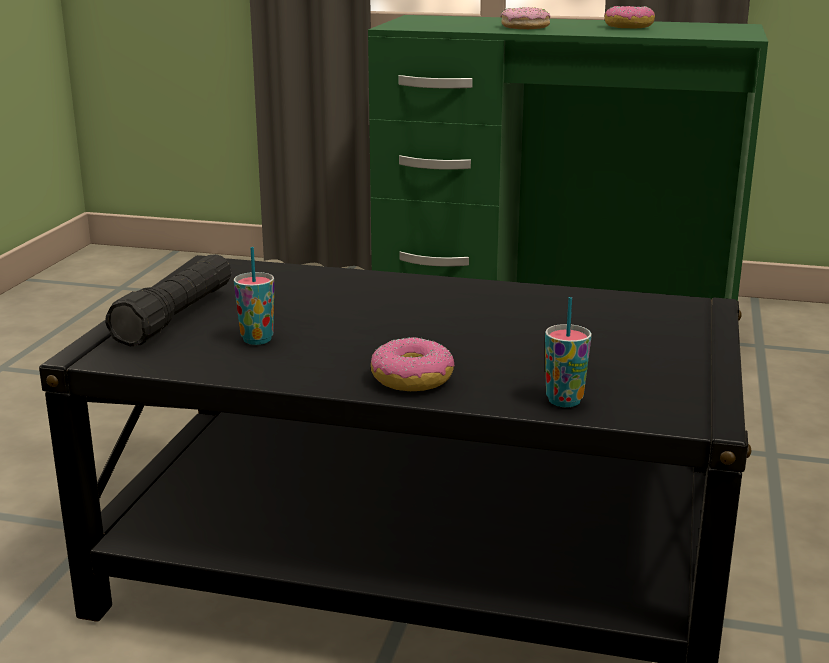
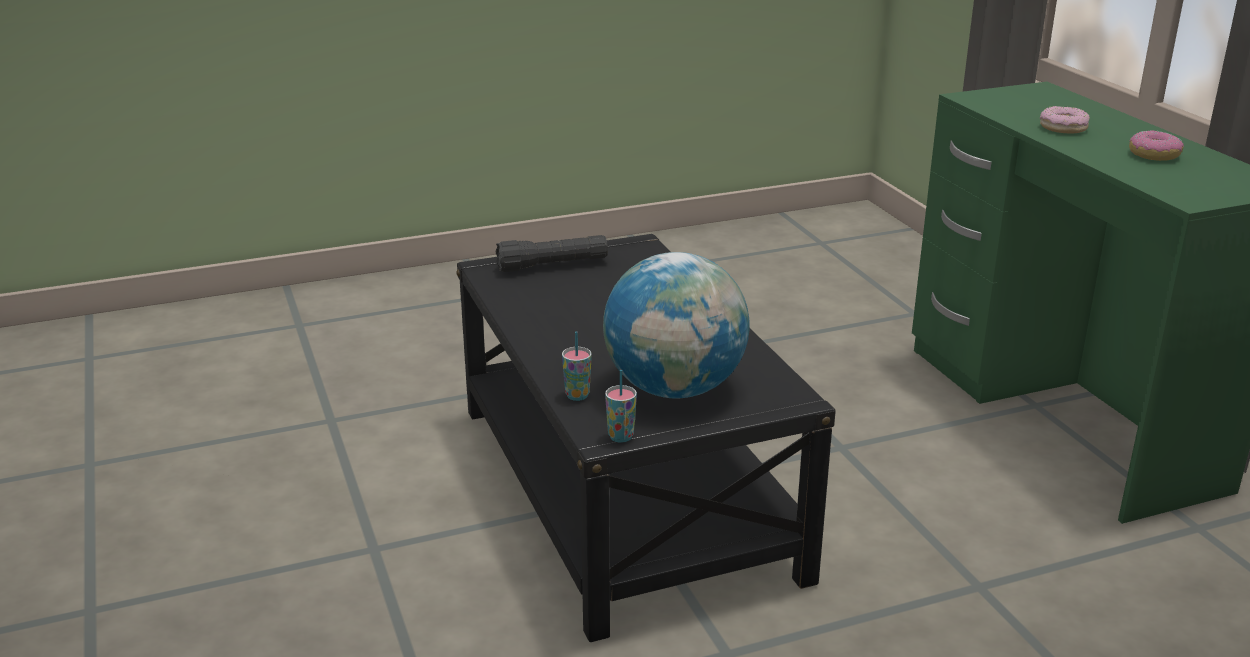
camera: 55 degrees right, 5 degrees up
(257, 340) = (552, 294): cup -> cup (621, 437)
(412, 379) = (553, 348): donut -> none
(610, 348) = (675, 389): none -> globe

